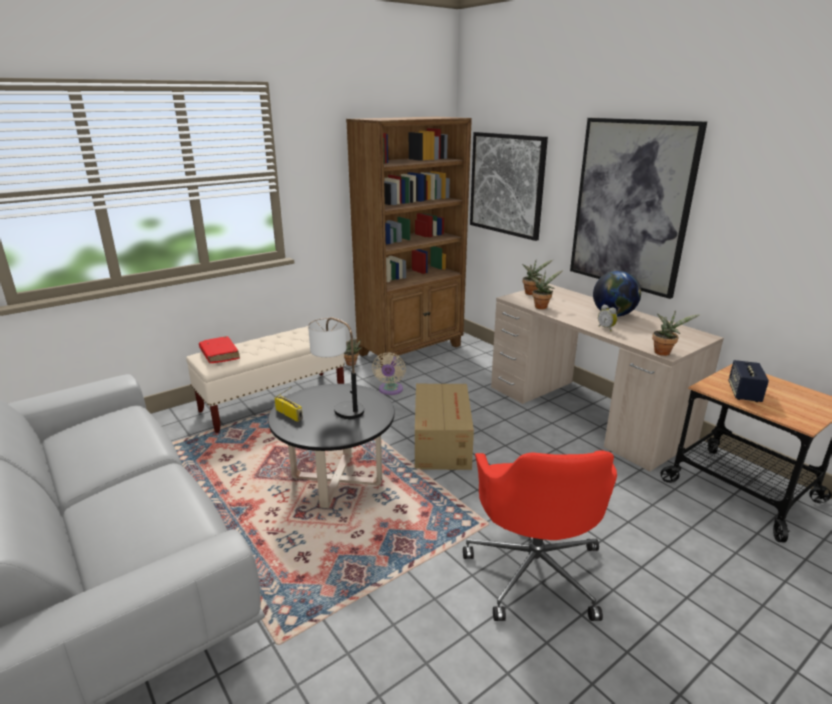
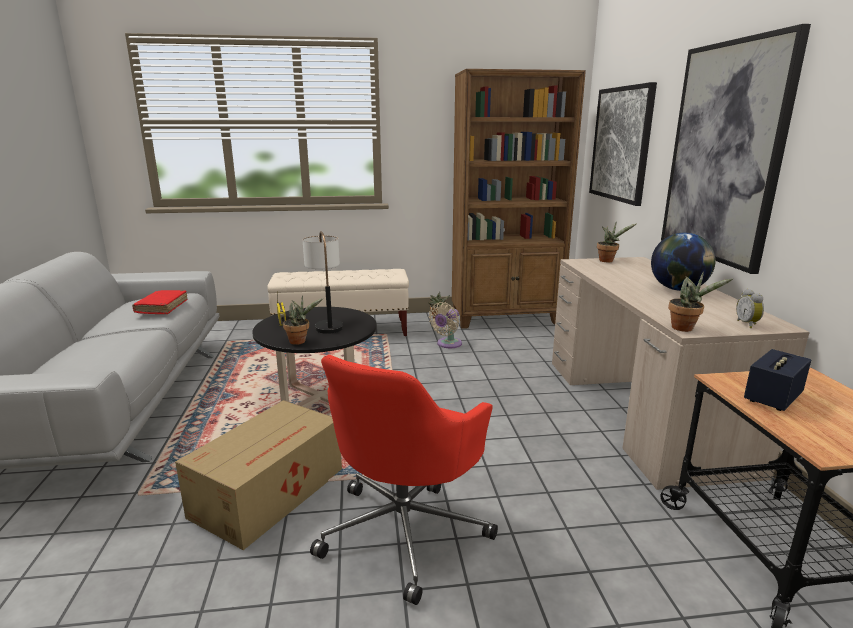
camera: 30 degrees right, 5 degrees down
(219, 355) = (294, 275): red book -> red book (162, 307)
(442, 441) = (447, 394): cardboard box -> cardboard box (271, 491)
(541, 306) = (598, 271): potted plant -> potted plant (300, 341)
(606, 328) = (646, 298): alarm clock -> alarm clock (748, 324)

